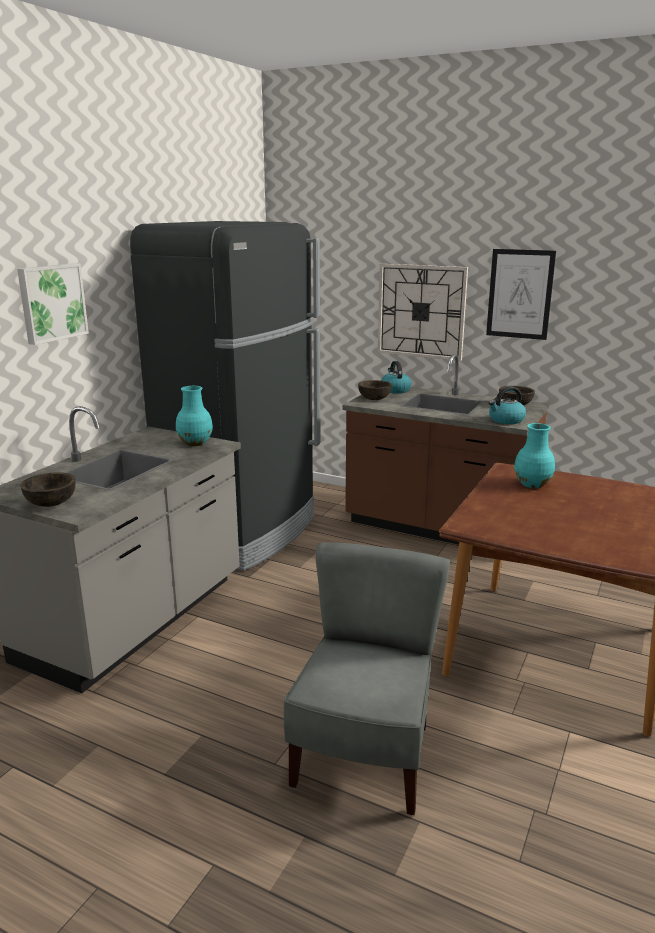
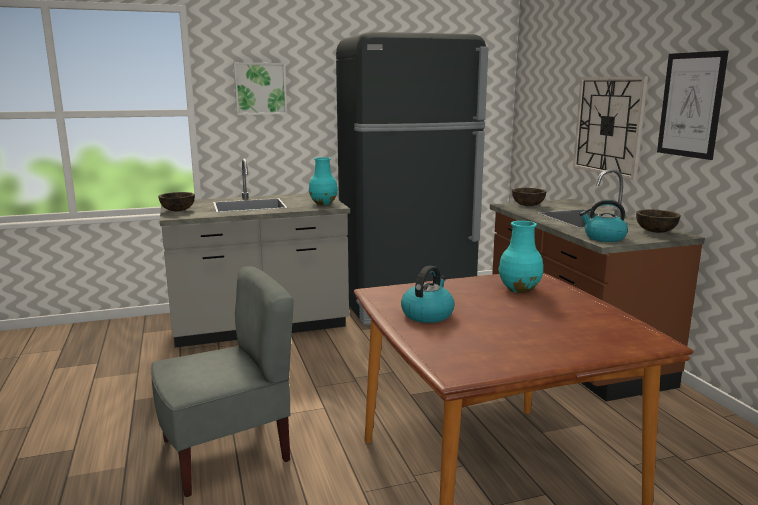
camera: 45 degrees right, 5 degrees down
(395, 390) = (567, 204): kettle -> kettle (427, 314)

